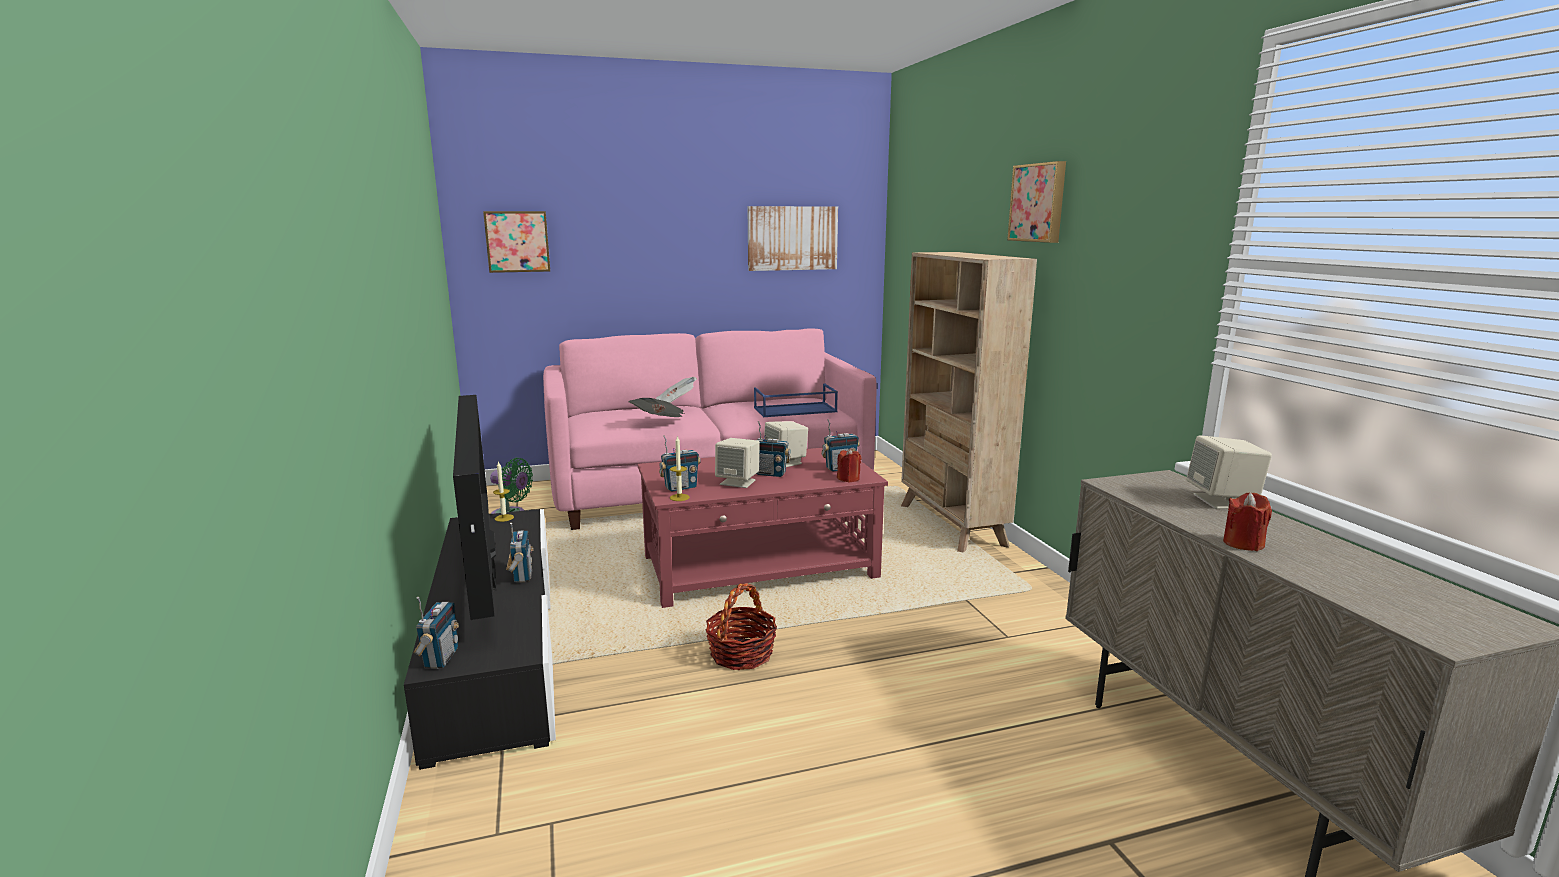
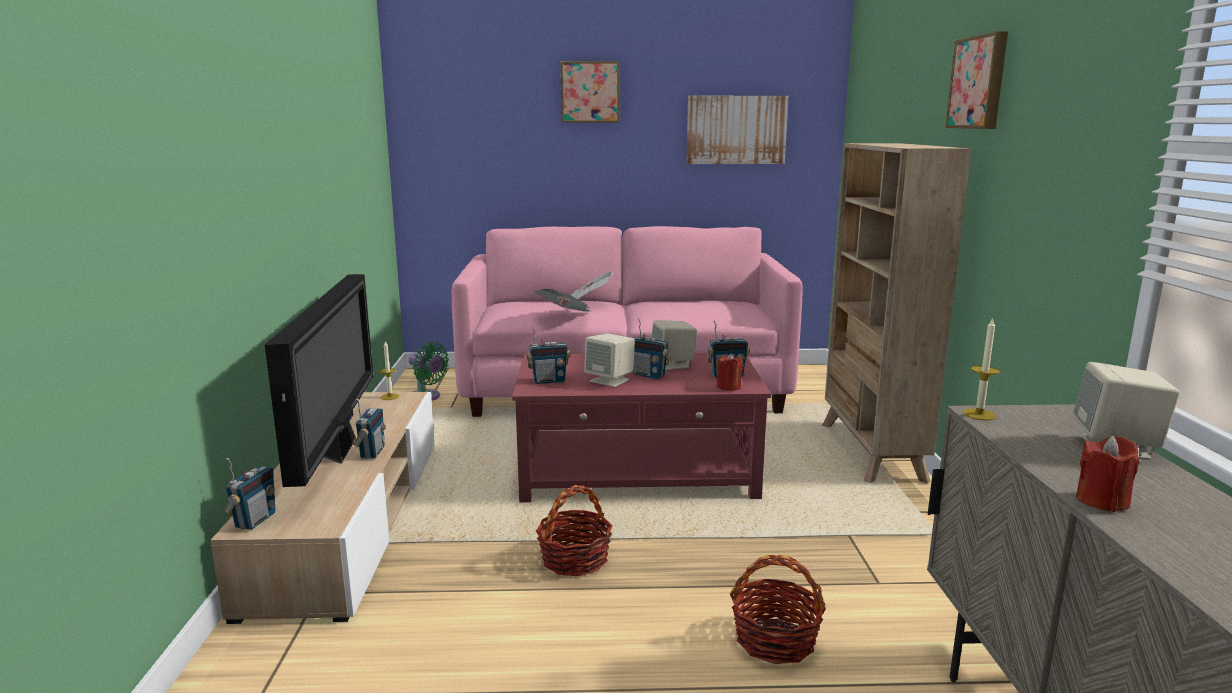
camera: 15 degrees right, 0 degrees up
(497, 646) = (351, 519): black tv stand -> beige tv stand
(517, 241) = (455, 131): picture -> picture (590, 92)
(679, 497) = (541, 390): candle -> candle (979, 414)
(794, 410) = (712, 312): blue tray -> none
(948, 697) = (775, 640): none -> basket

